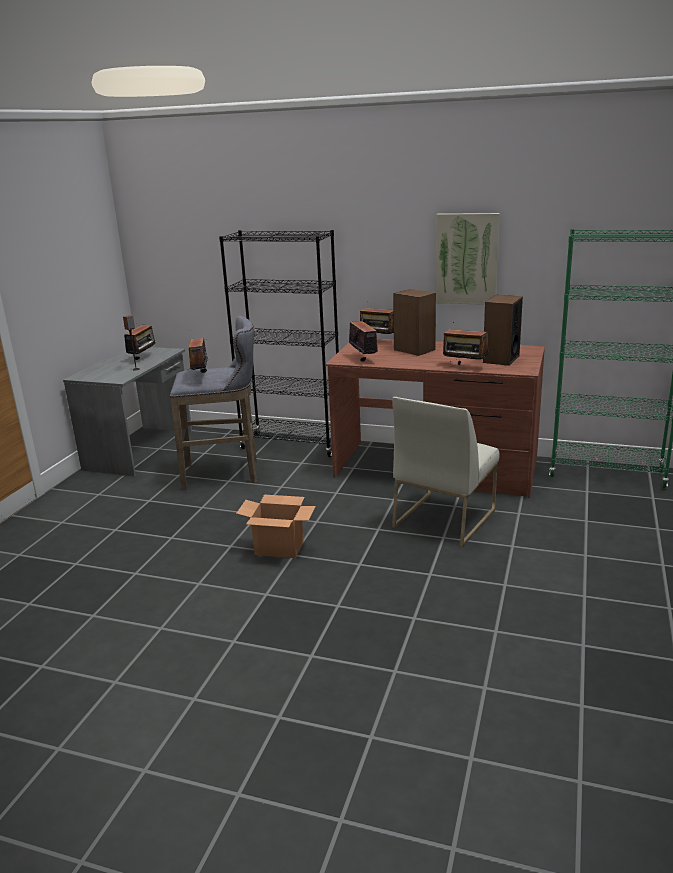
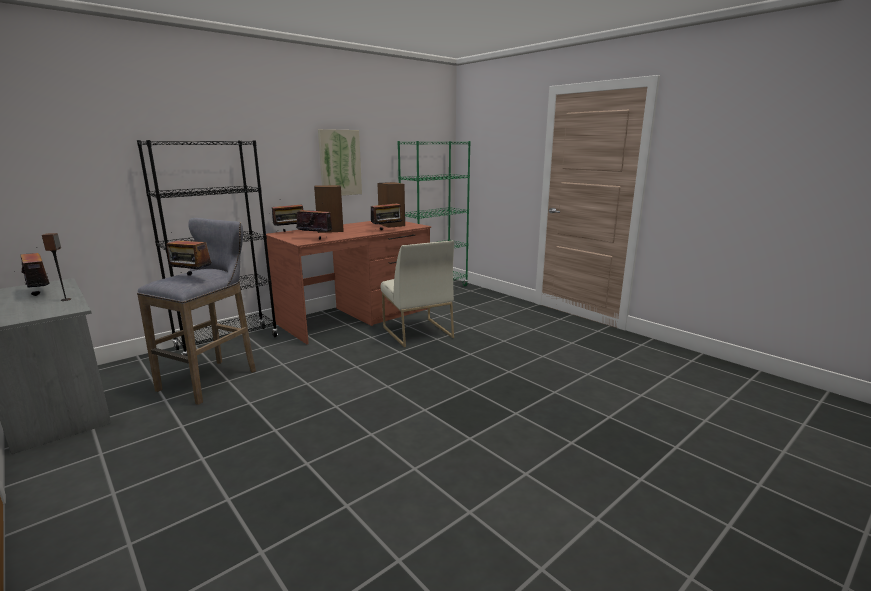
camera: 60 degrees left, 5 degrees down
(280, 548) = (371, 388): cardboard box -> none

